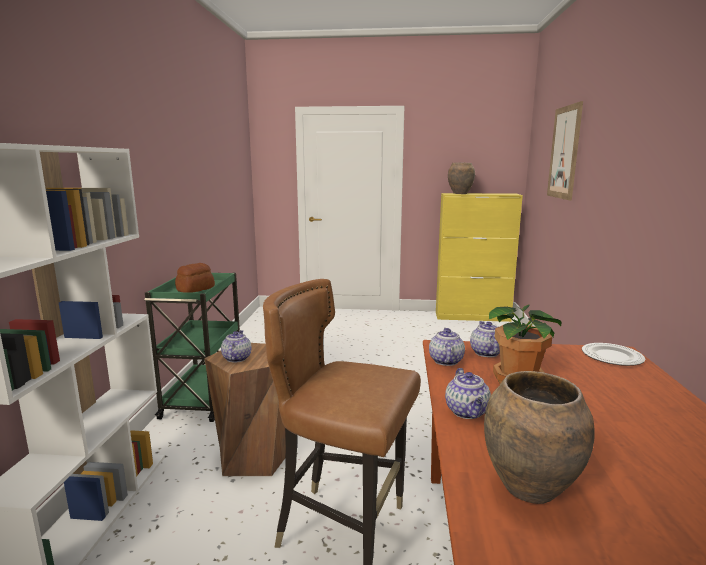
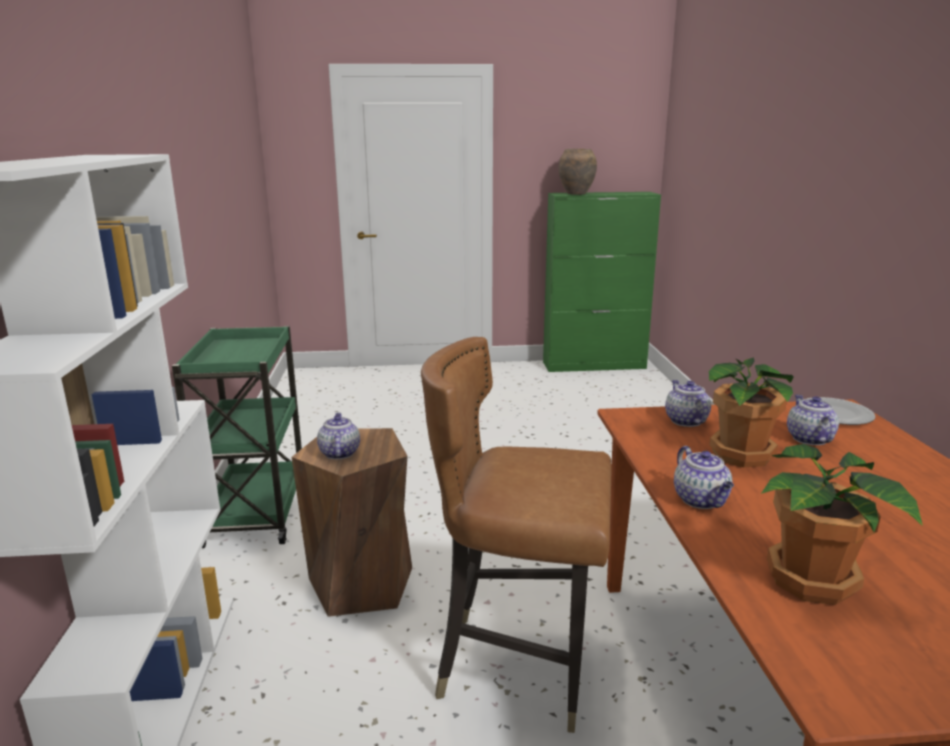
camera: 10 degrees left, 5 degrees up
(195, 289) = (238, 355): bread -> none
(445, 360) = (641, 435): teapot -> teapot (808, 438)
(472, 317) = (594, 365): yellow cabinet -> green cabinet
(529, 487) = (813, 583): brown vase -> potted plant
(564, 152) = (727, 138): picture -> none

